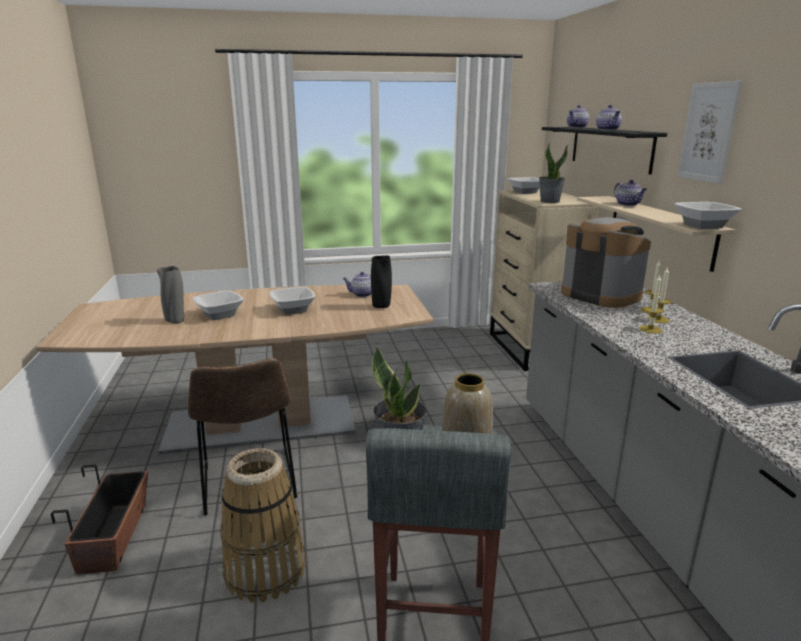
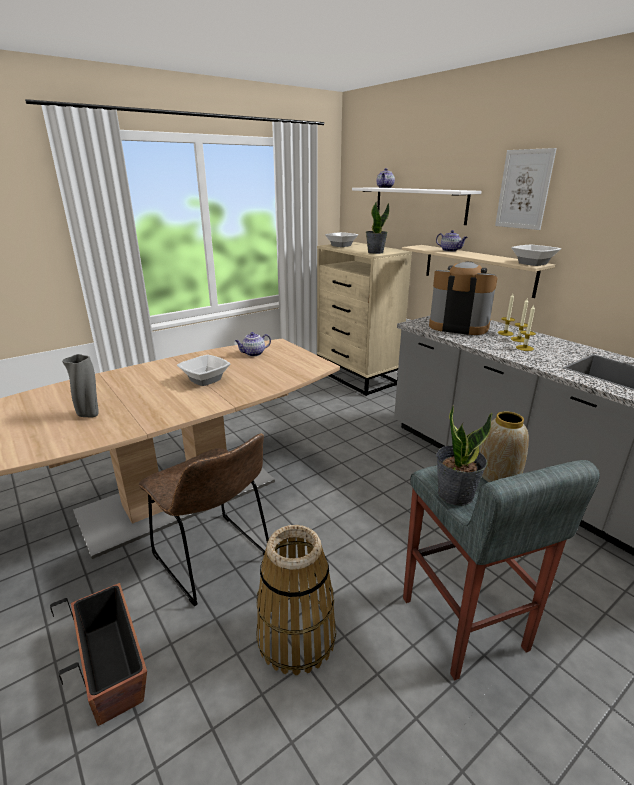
camera: 25 degrees left, 5 degrees up
(219, 315) = (132, 398): bowl -> none
(381, 306) = (283, 362): black vase -> none
(608, 130) = (425, 189): teapot -> none
(610, 148) = (419, 204): black shelf -> white shelf

